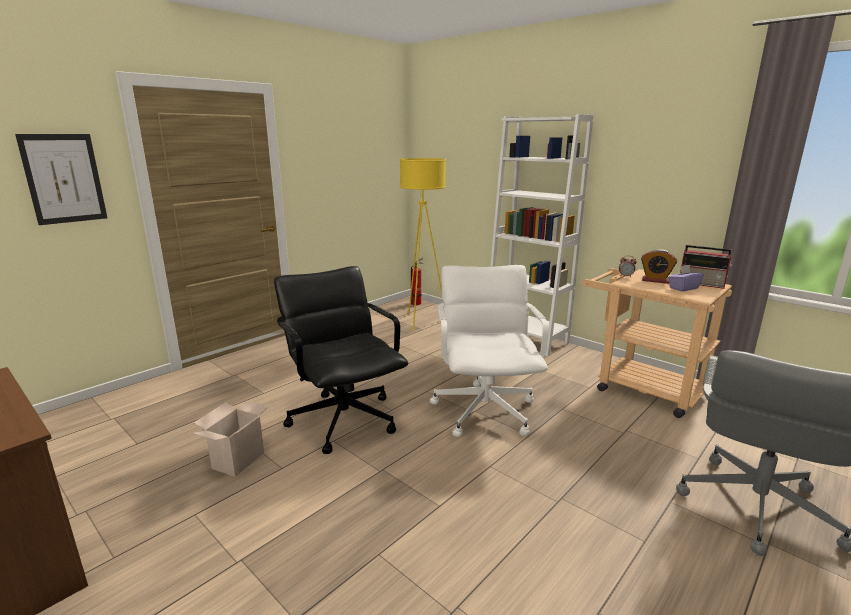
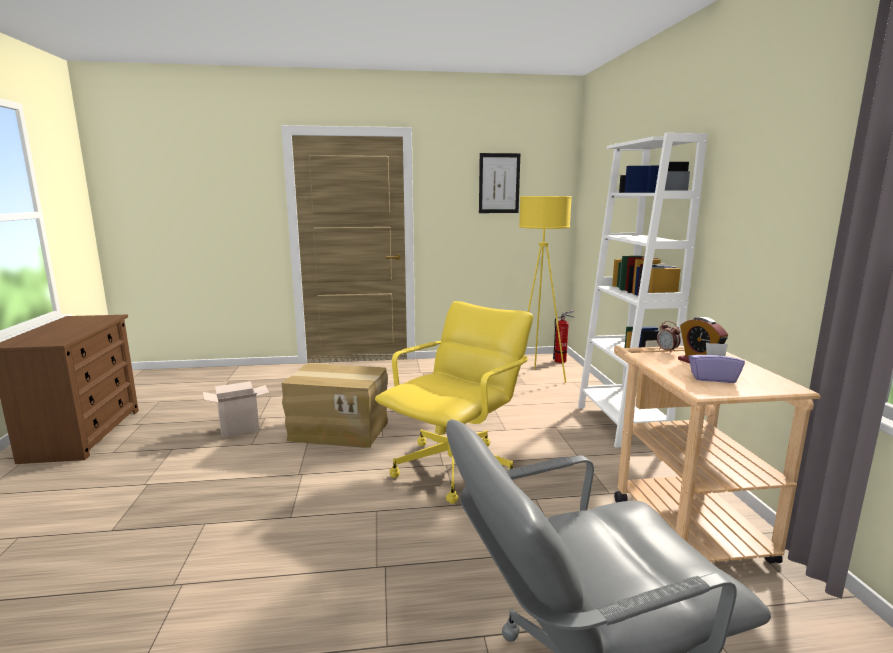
camera: 40 degrees right, 5 degrees down
(64, 179) = (238, 203): picture -> picture (499, 183)
(344, 419) = (339, 430): black office chair -> cardboard box
(485, 410) = (455, 468): white office chair -> yellow office chair
(702, 284) = (766, 381): radio -> none

